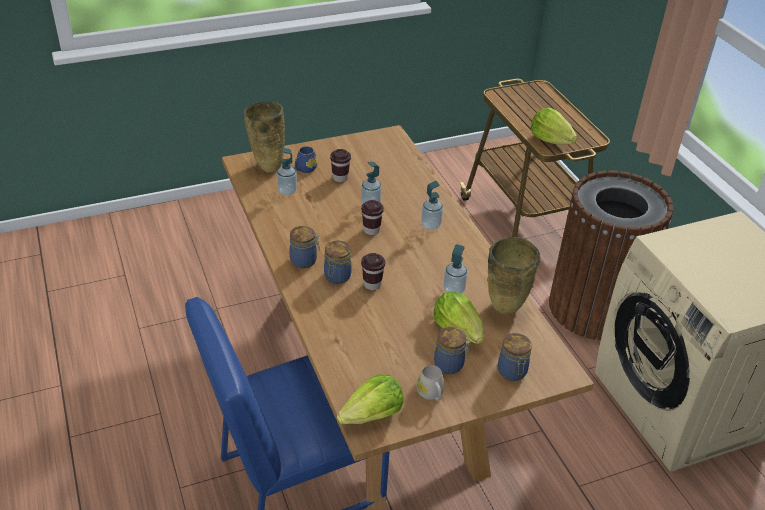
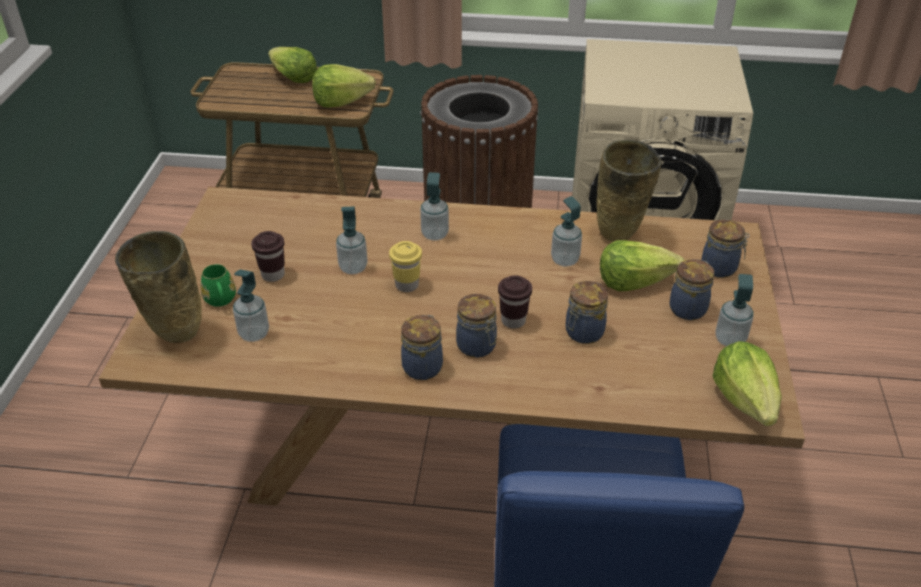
camera: 60 degrees left, 0 degrees up
(304, 169) = (221, 301): blue mug -> green mug
(371, 230) = (407, 285): brown cup -> yellow cup
(383, 319) = (583, 333): none -> jar
(431, 394) = (730, 340): white mug -> soap dispenser
(558, 111) = (293, 78): none -> lettuce

